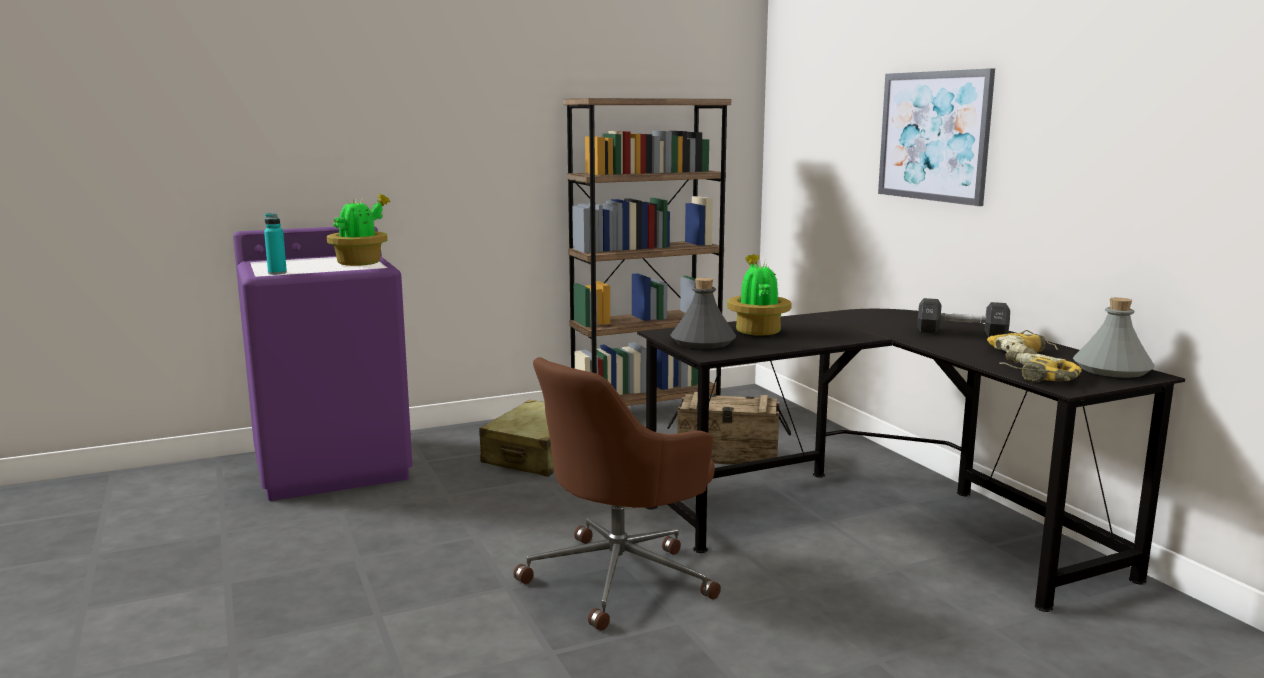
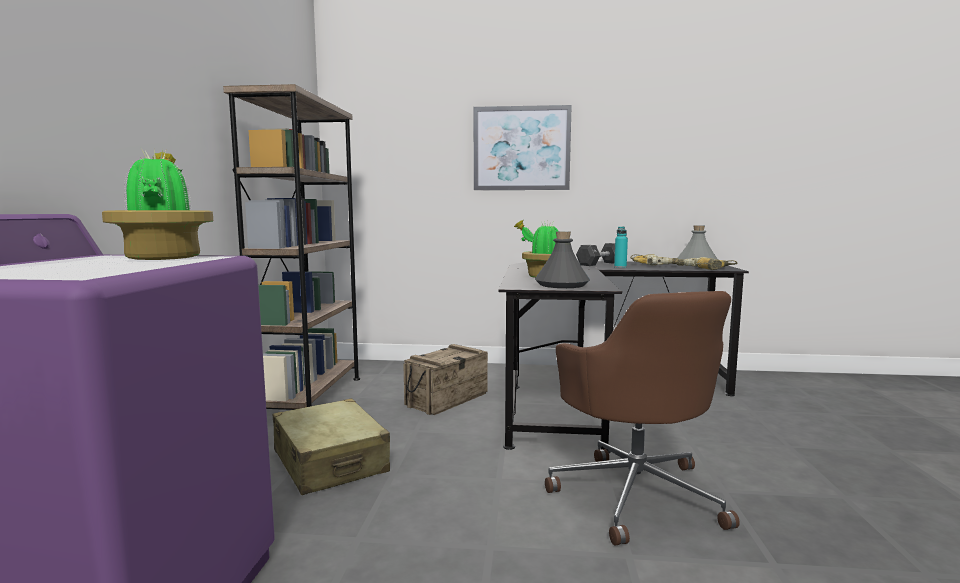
camera: 60 degrees left, 5 degrees down
(277, 273) = (101, 273): turquoise bottle -> turquoise bottle (620, 267)

